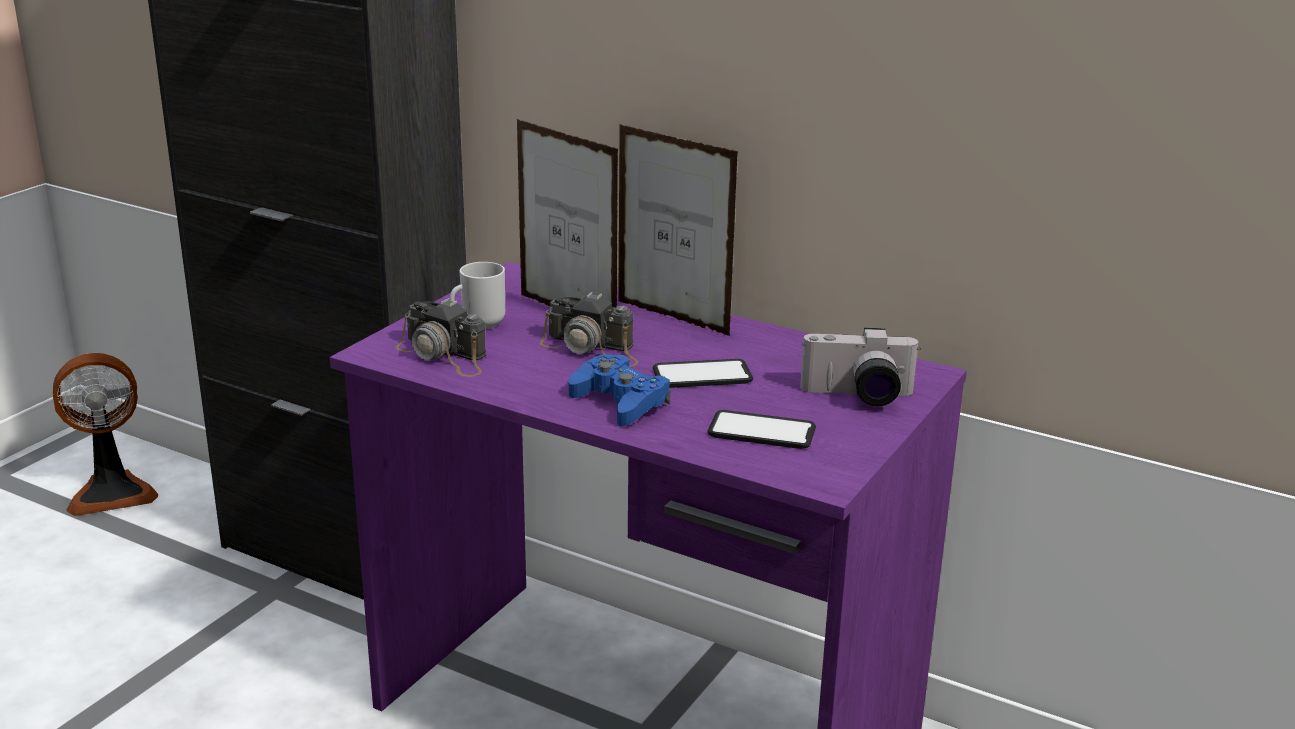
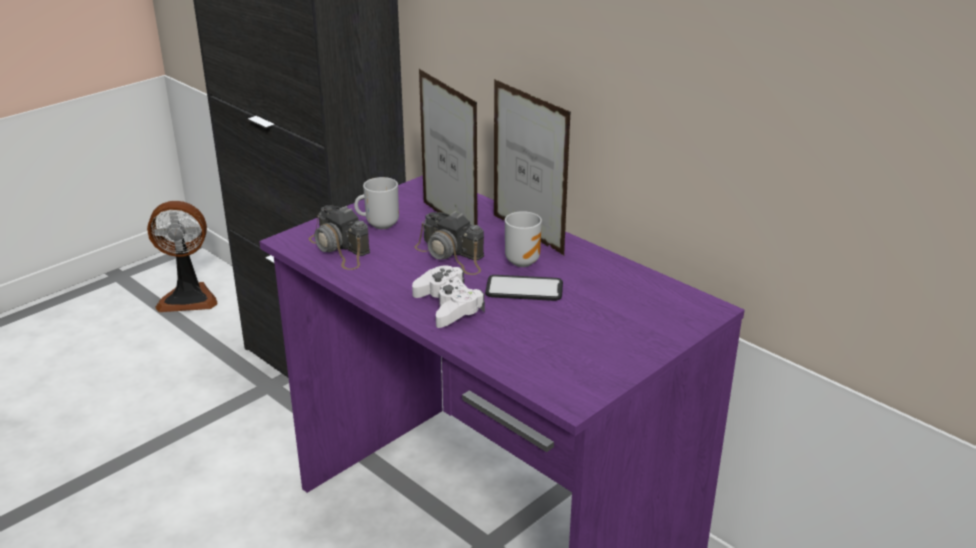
camera: 15 degrees right, 5 degrees up
(620, 402) = (448, 305): blue game controller -> white game controller
(683, 346) = (522, 260): none -> mug
(761, 431) = (544, 346): phone -> none
(858, 397) = (639, 324): camera -> none

